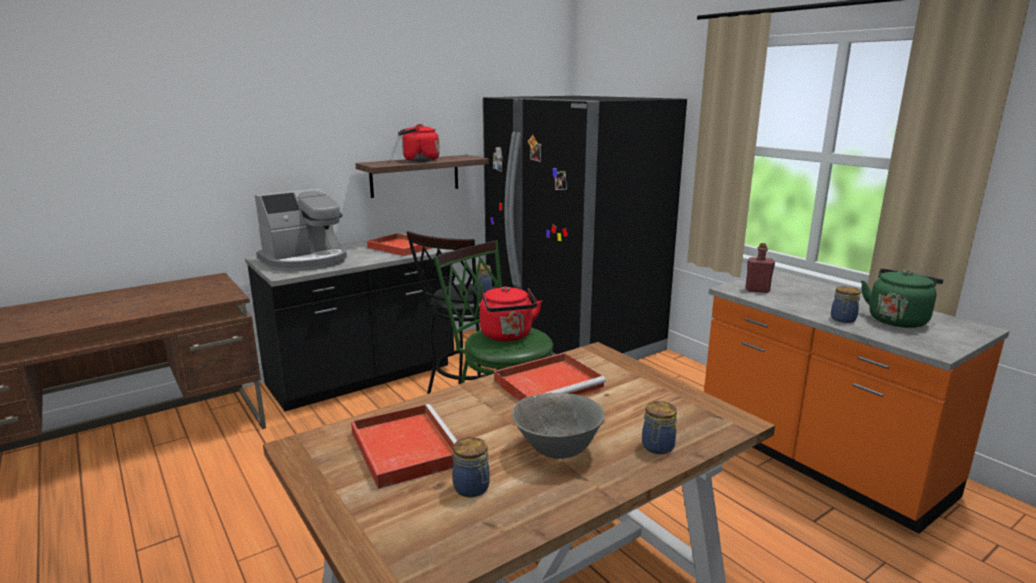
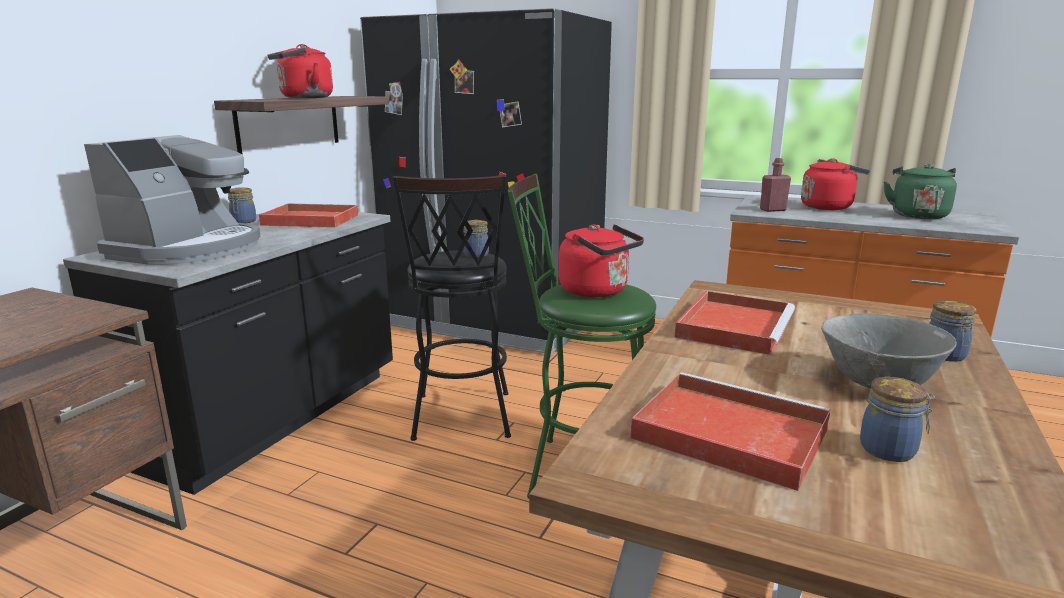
camera: 30 degrees left, 0 degrees up
(823, 295) = (828, 207): none -> red kettle
(842, 320) = (884, 220): jar -> jar (243, 222)

